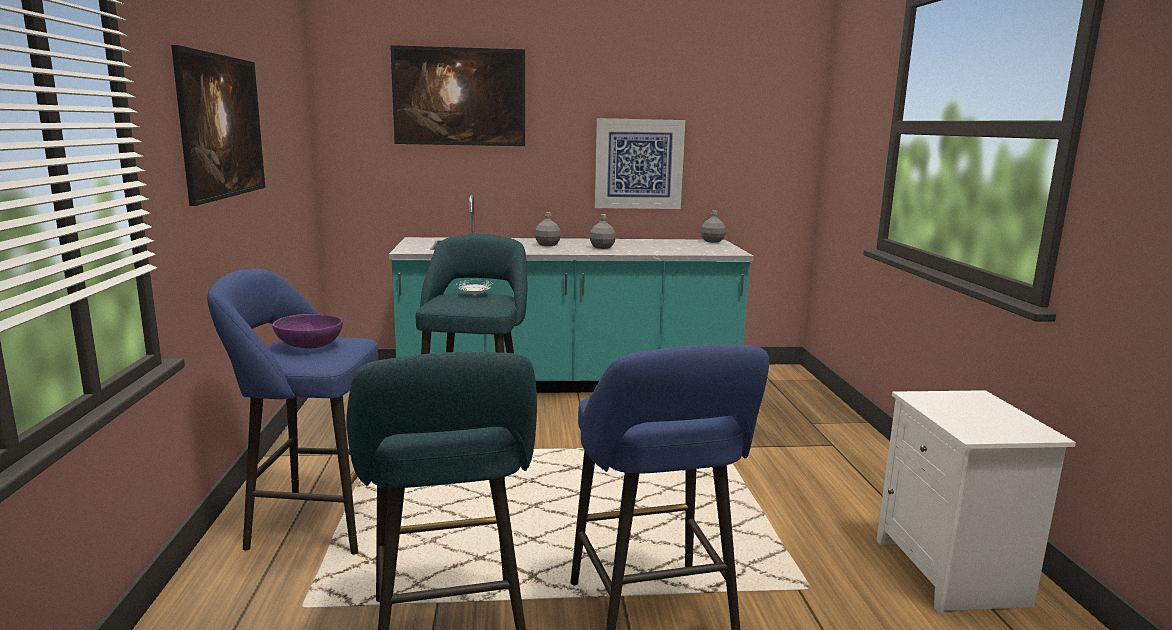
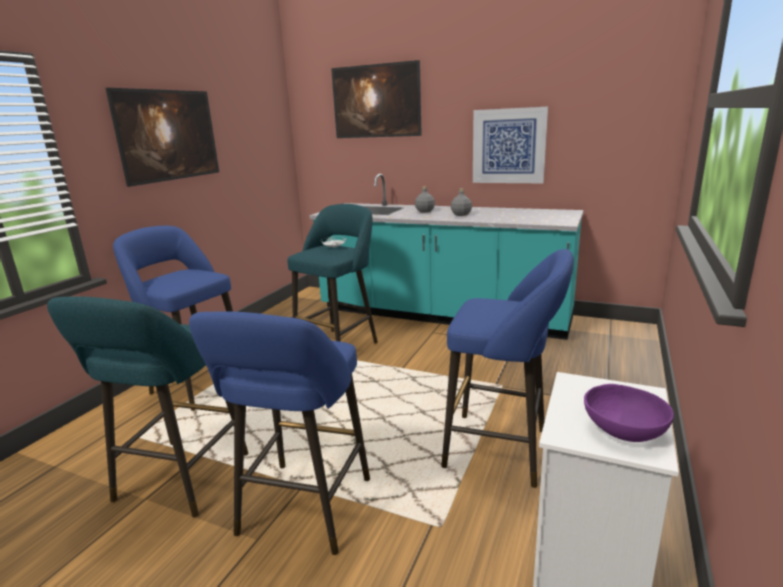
camera: 30 degrees right, 5 degrees up
(309, 346) = (179, 276): purple bowl -> purple bowl (624, 431)
(712, 241) = (566, 211): grey bottle -> none
(788, 506) = (503, 450): none -> blue stool

